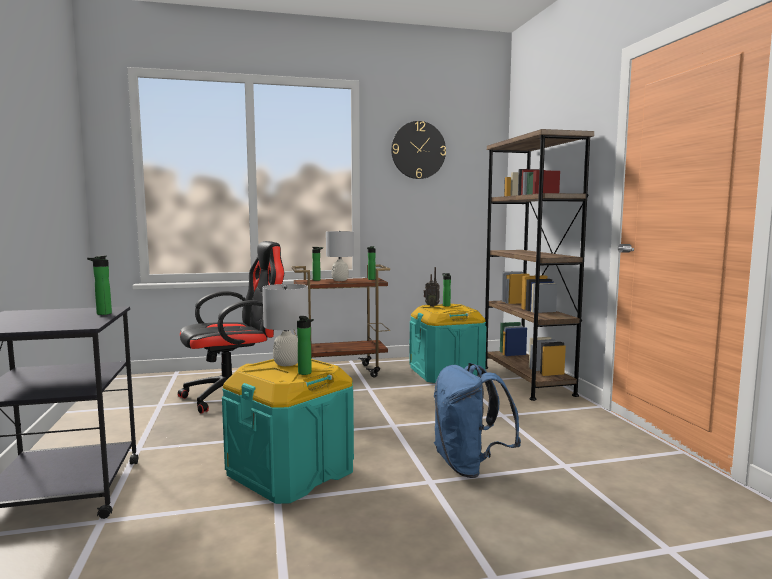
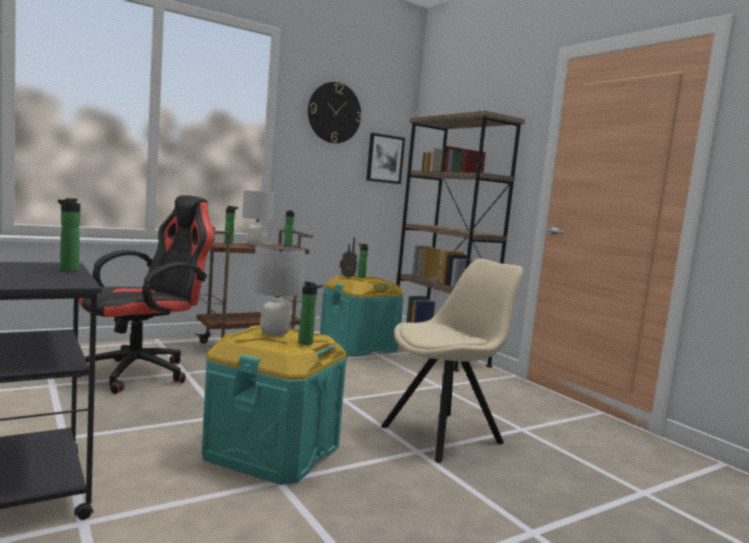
camera: 20 degrees left, 0 degrees up
(469, 466) = (443, 435): blue backpack -> beige chair
(475, 188) = (384, 159): none -> picture

